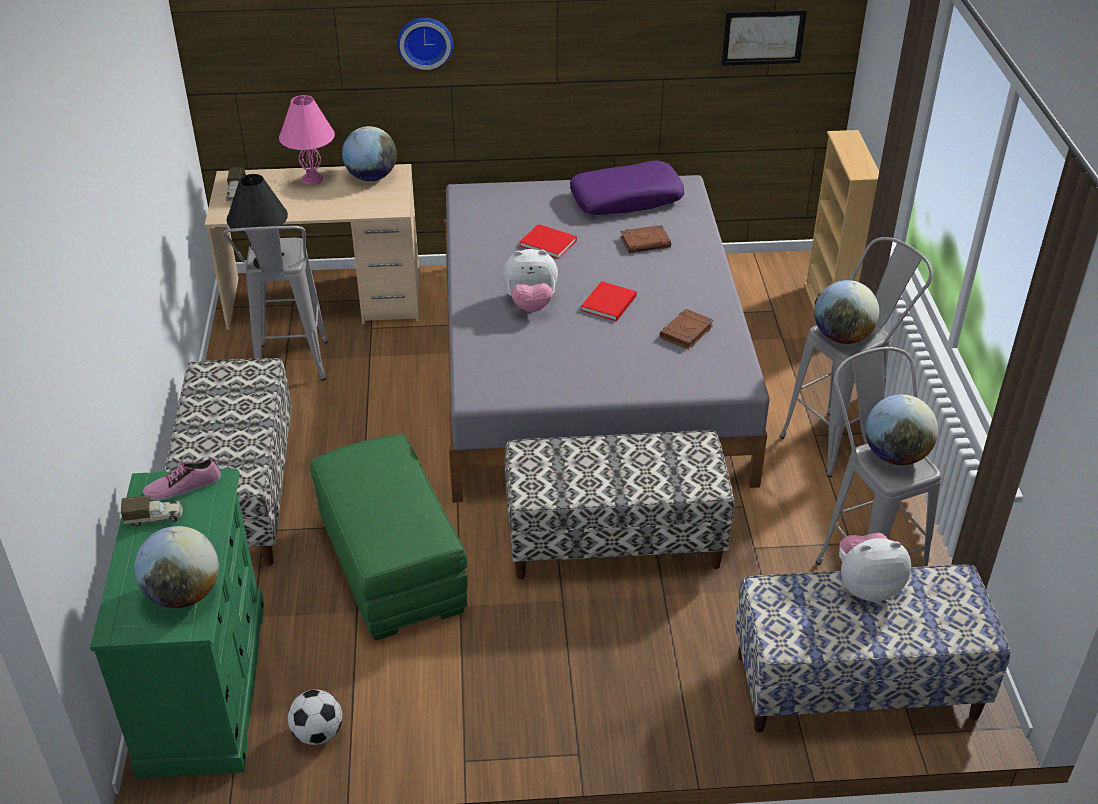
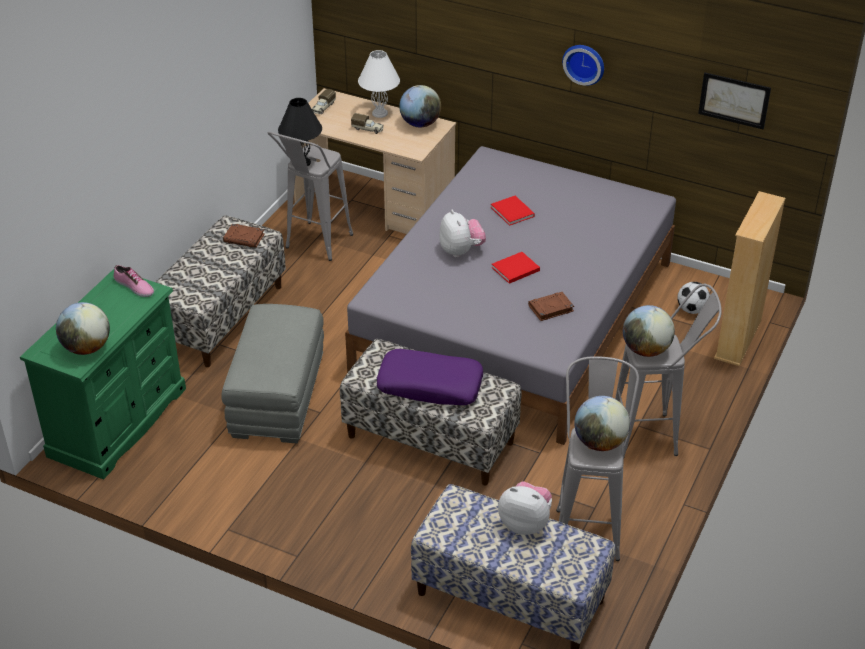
camera: 30 degrees right, 0 degrees up
(154, 518) = (105, 299): toy truck -> toy truck (368, 129)
(183, 486) = (134, 287): shoe -> shoe turned 150 degrees counterclockwise
(313, 179) = (380, 113): pink table lamp -> white table lamp
(318, 733) = (159, 476): football -> football (691, 310)
(390, 565) = (277, 396): green ottoman -> grey ottoman
(425, 41) = (476, 34): wall clock -> wall clock (584, 63)
(530, 304) = (461, 251): plush toy -> plush toy turned 135 degrees counterclockwise
(626, 199) = (599, 197): purple pillow -> purple pillow (430, 385)
(645, 242) = (583, 234): brown book -> brown book (244, 238)

